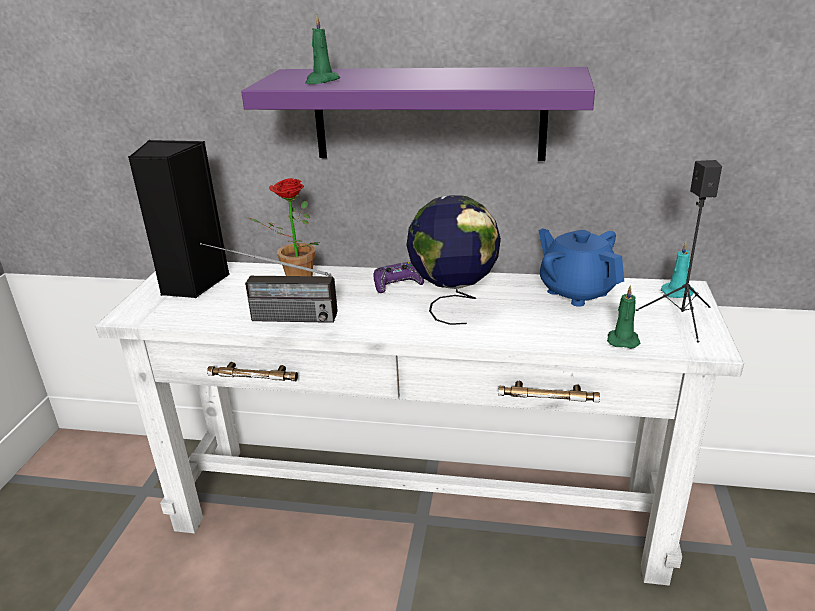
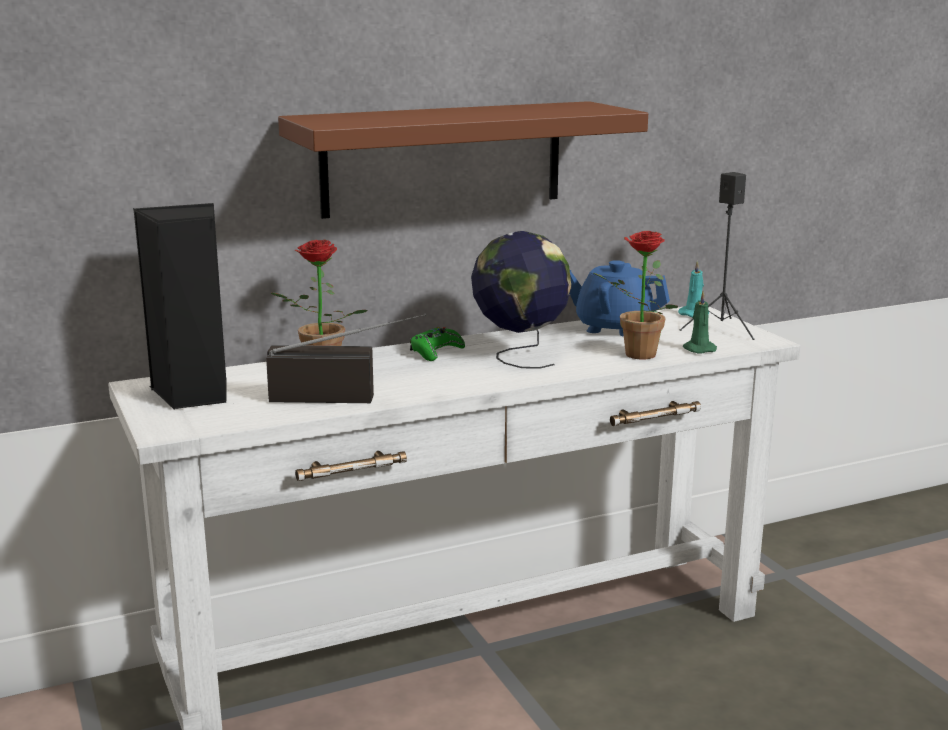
camera: 35 degrees left, 10 degrees down
(272, 317) = (349, 398): radio -> radio turned 150 degrees counterclockwise
(321, 81) = (375, 120): green candle -> none
(397, 283) = (436, 352): purple game controller -> green game controller
(428, 114) = (443, 158): purple shelf -> brown shelf
(550, 331) = (634, 355): none -> potted plant

